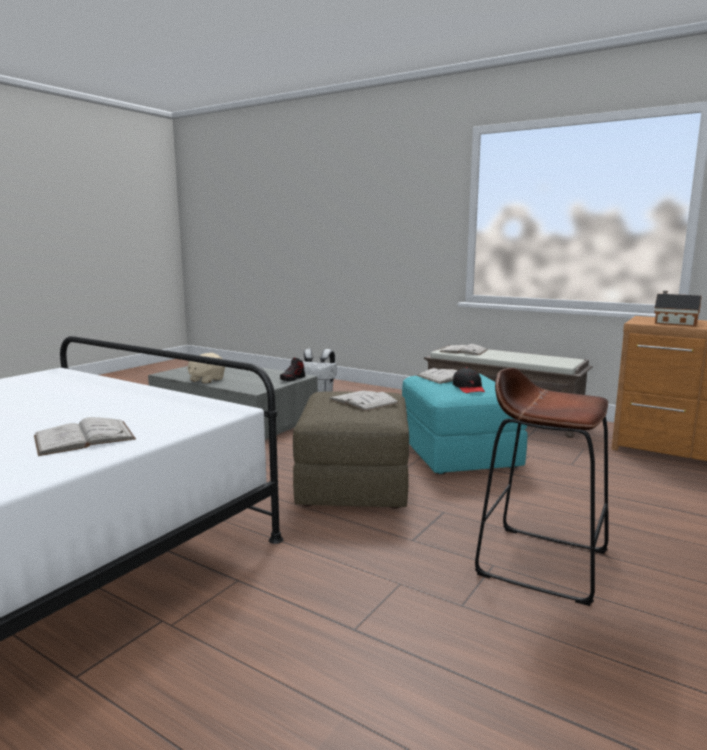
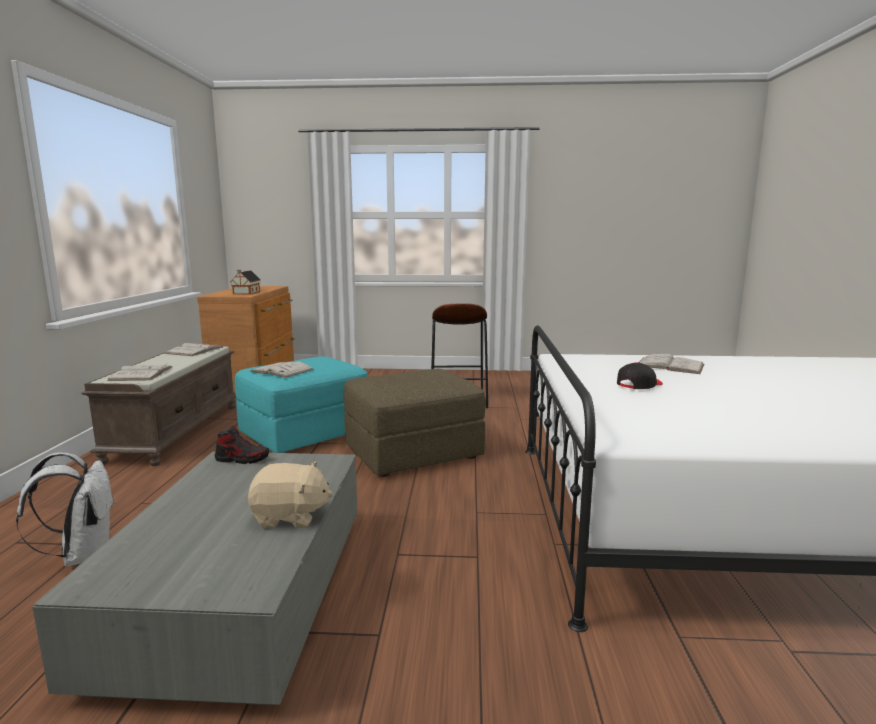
camera: 120 degrees left, 0 degrees up
(363, 401) = (402, 378): white book -> white book (194, 350)
(468, 388) = (321, 363): black cap -> black cap (639, 385)

